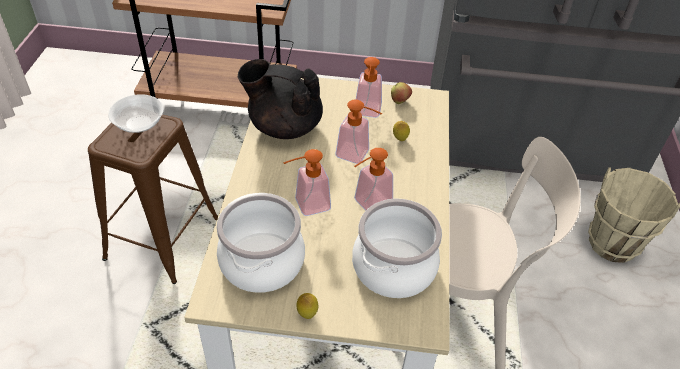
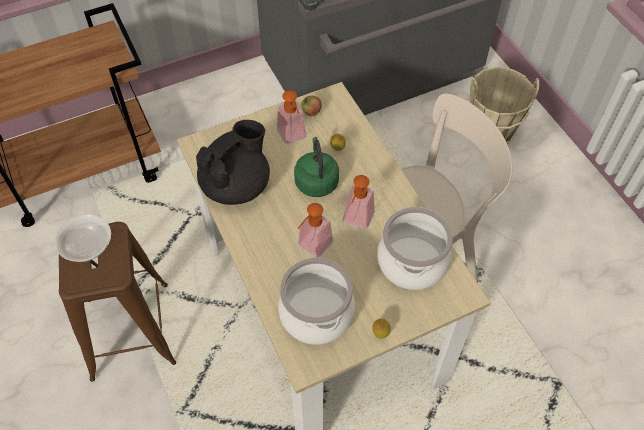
camera: 30 degrees left, 10 degrees up
(284, 126) = (236, 186): black teapot -> black teapot turned 150 degrees clockwise
(358, 155) = (316, 181): soap dispenser -> green kettle

